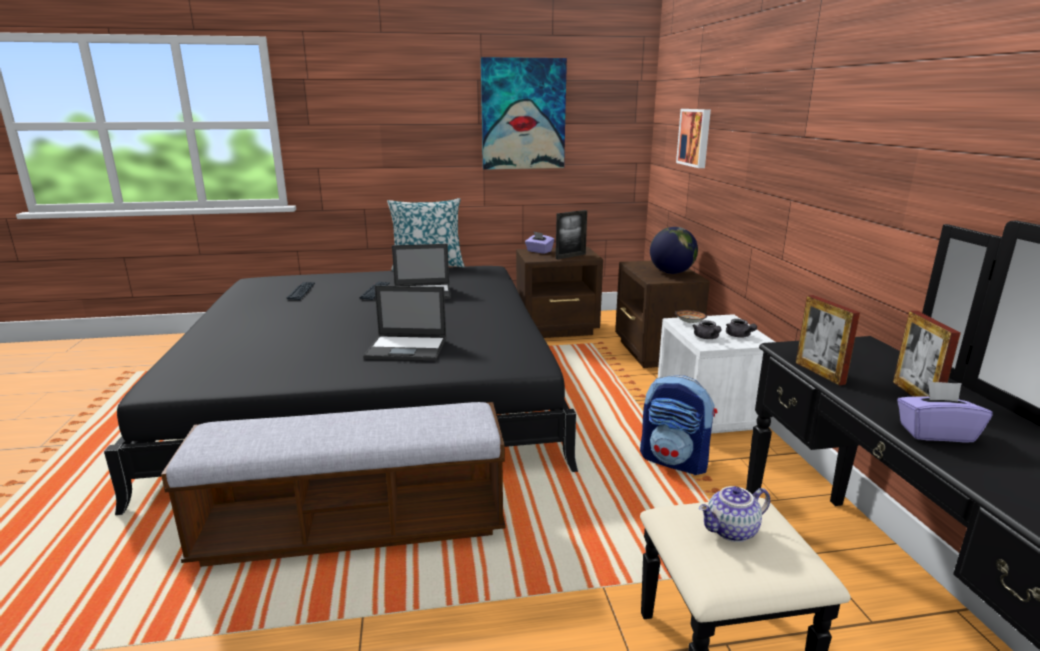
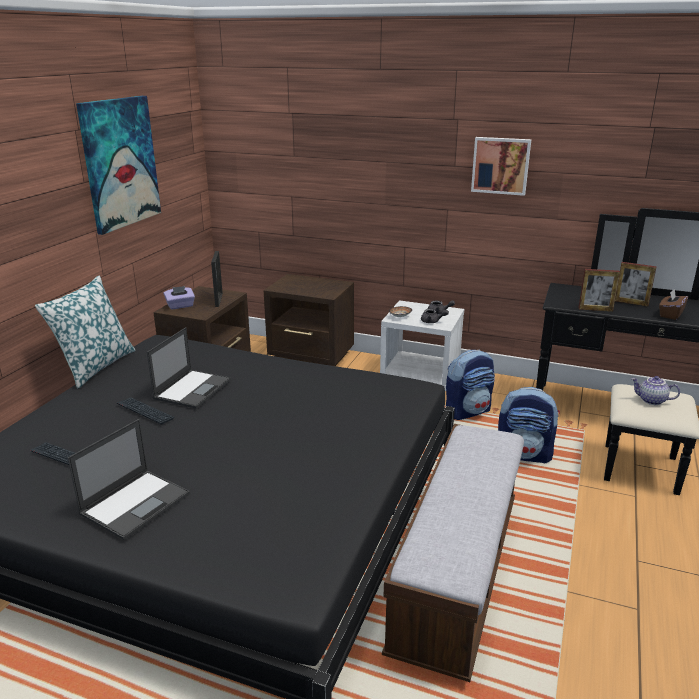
camera: 60 degrees left, 5 degrees up
(407, 348) = (336, 429): laptop -> laptop (136, 503)
(626, 524) = (524, 454): none -> backpack
(671, 272) = (319, 285): globe -> none
(695, 137) = (299, 166): picture -> picture (500, 165)
(732, 531) = (651, 401): teapot -> teapot turned 105 degrees clockwise
(935, 433) = (670, 314): purple tissue box -> brown tissue box

